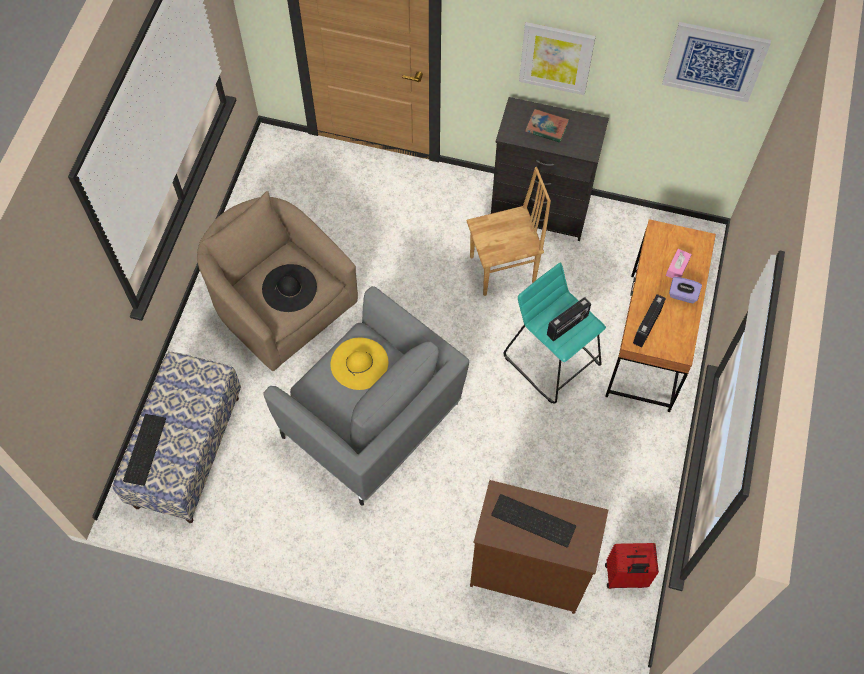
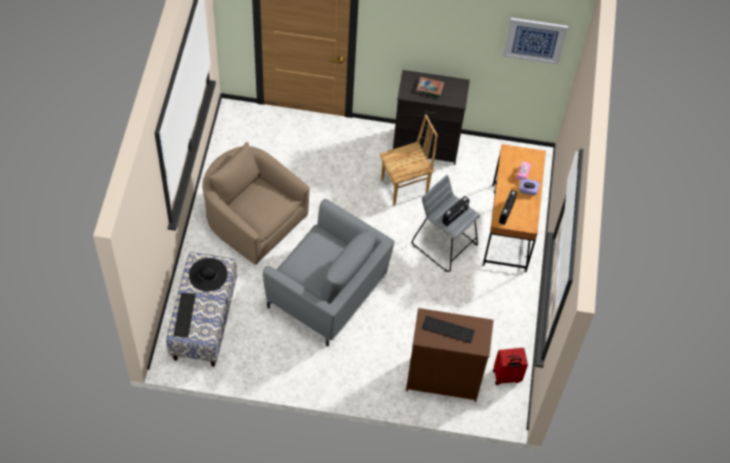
camera: 10 degrees left, 5 degrees down
(289, 288) = (265, 206): black hat -> black hat (208, 274)
(359, 363) = (321, 249): yellow hat -> none
(552, 359) = (444, 244): turquoise stool -> grey stool
(556, 58) = (433, 43): picture -> none

